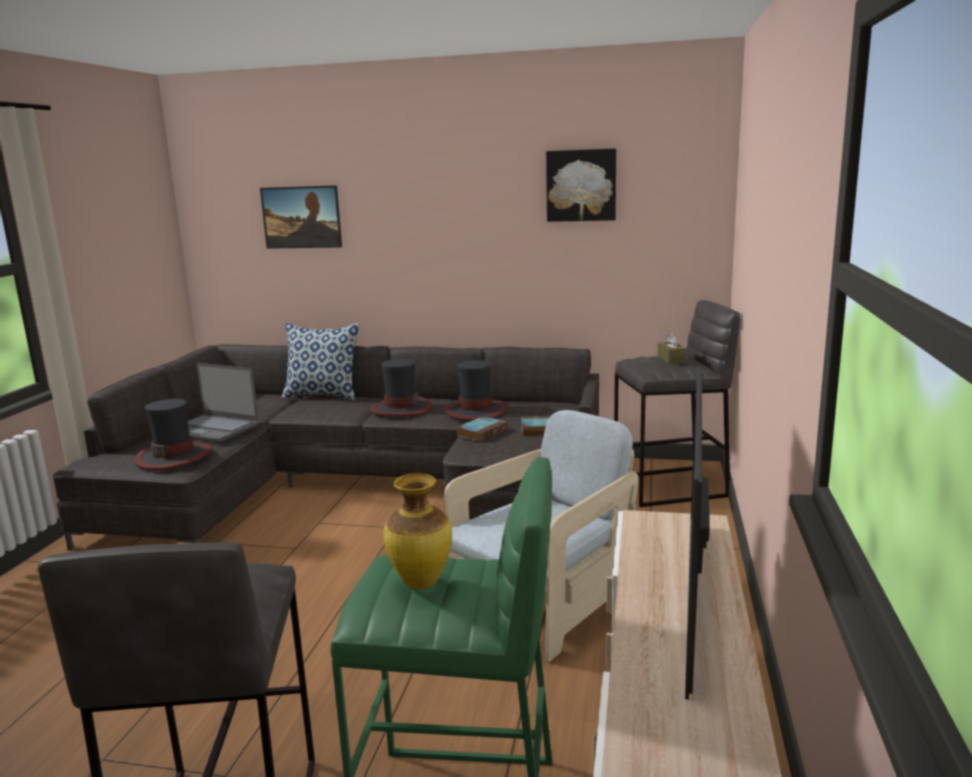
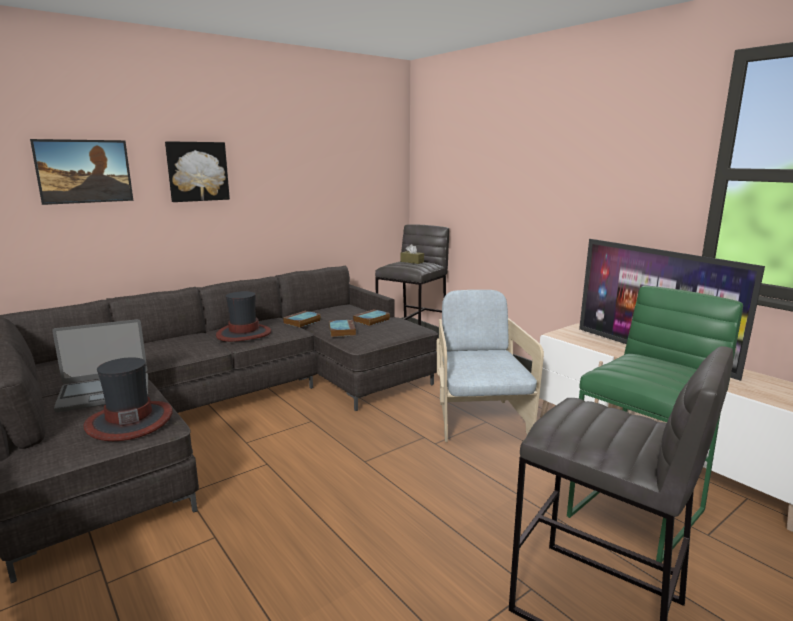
camera: 50 degrees left, 0 degrees up
(323, 396) = (145, 343): pillow -> none
(422, 583) = (657, 369): vase -> none
(476, 411) = (302, 322): hat -> book
(581, 185) = (328, 149): picture -> picture (197, 171)

